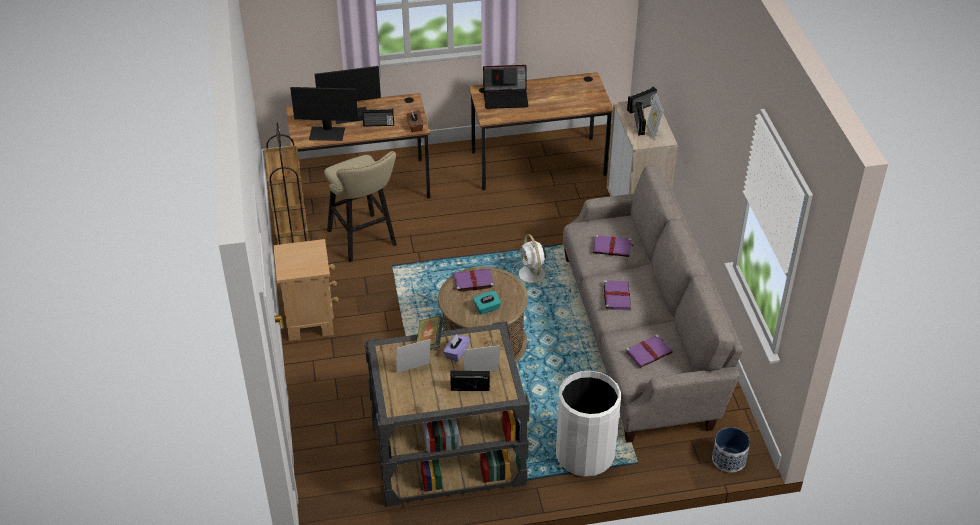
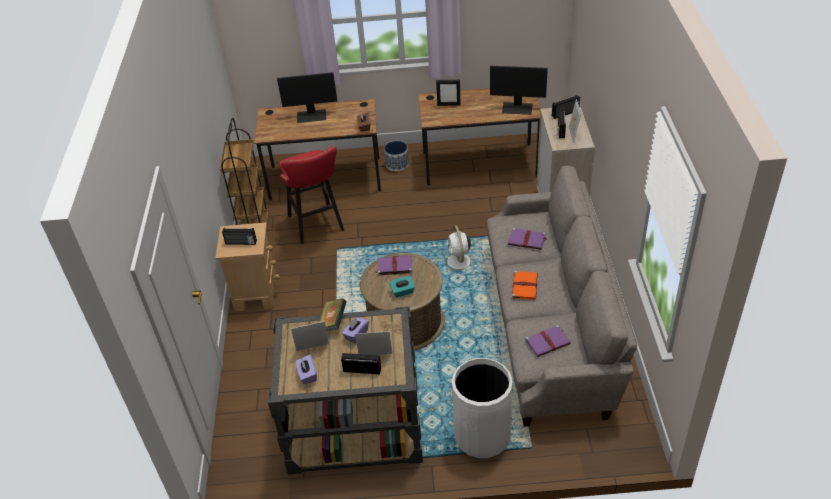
camera: 10 degrees right, 0 degrees up
(327, 133) = (287, 131): monitor -> monitor (517, 108)
(365, 242) = (317, 227): beige stool -> red stool
(378, 124) = (333, 124): radio -> radio (241, 243)
(413, 396) = (307, 375): none -> purple tissue box
(506, 97) = (448, 104): laptop -> picture frame
(616, 296) = (524, 286): purple book -> orange book
(729, 459) = (621, 450): planter -> planter (397, 164)

